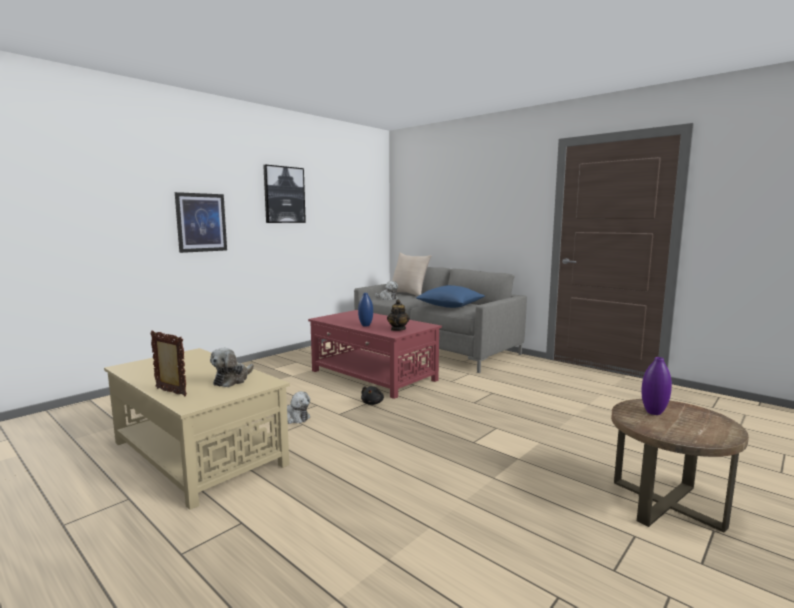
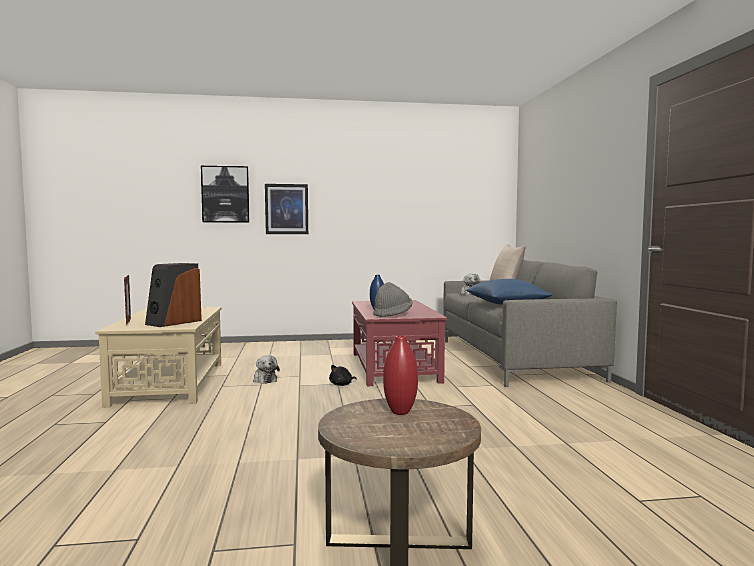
camera: 40 degrees right, 5 degrees down
(232, 380) = (173, 322): plush toy -> speaker
(284, 195) = (372, 183): picture -> picture (225, 194)
(397, 329) = (392, 315): teapot -> grey hat
(653, 412) = (400, 412): purple vase -> red vase

